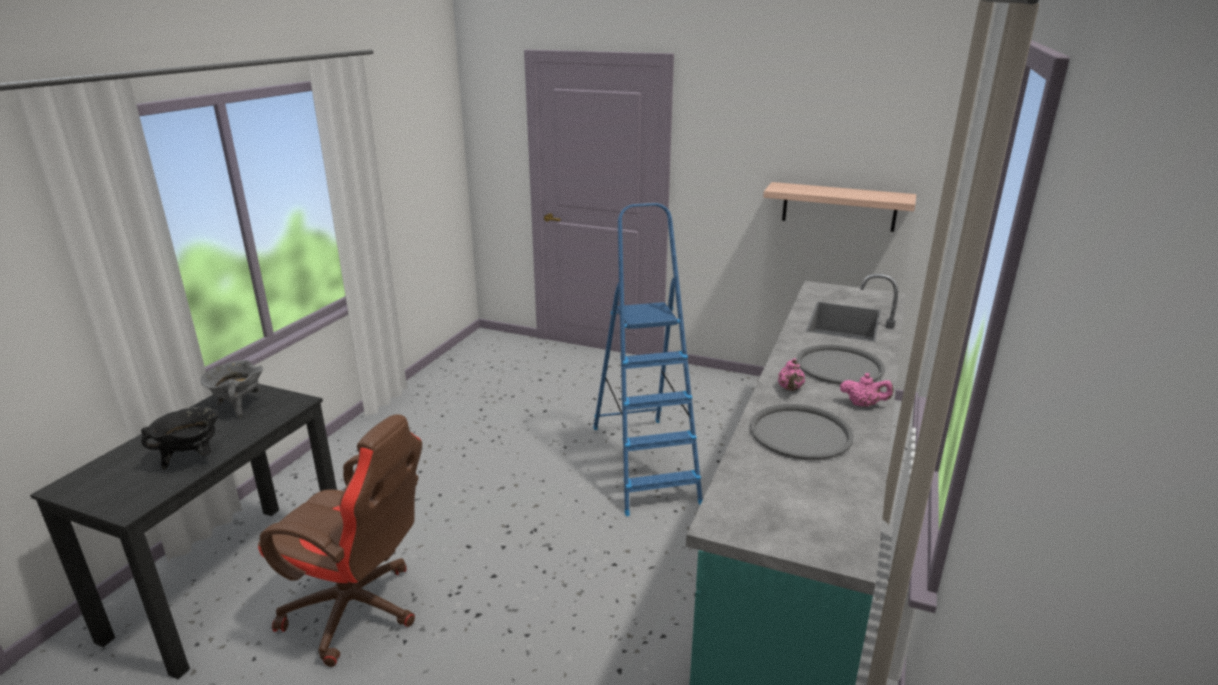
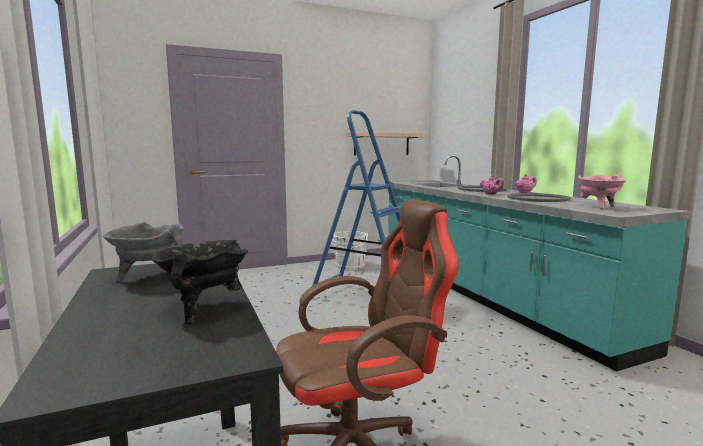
camera: 45 degrees left, 15 degrees down
(728, 394) = (349, 266): none -> white bucket
(775, 498) = (598, 207): none -> pink cooking pot

